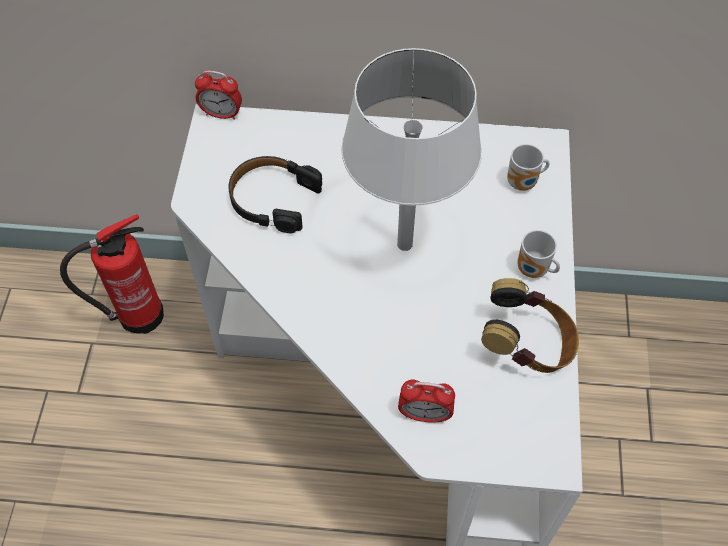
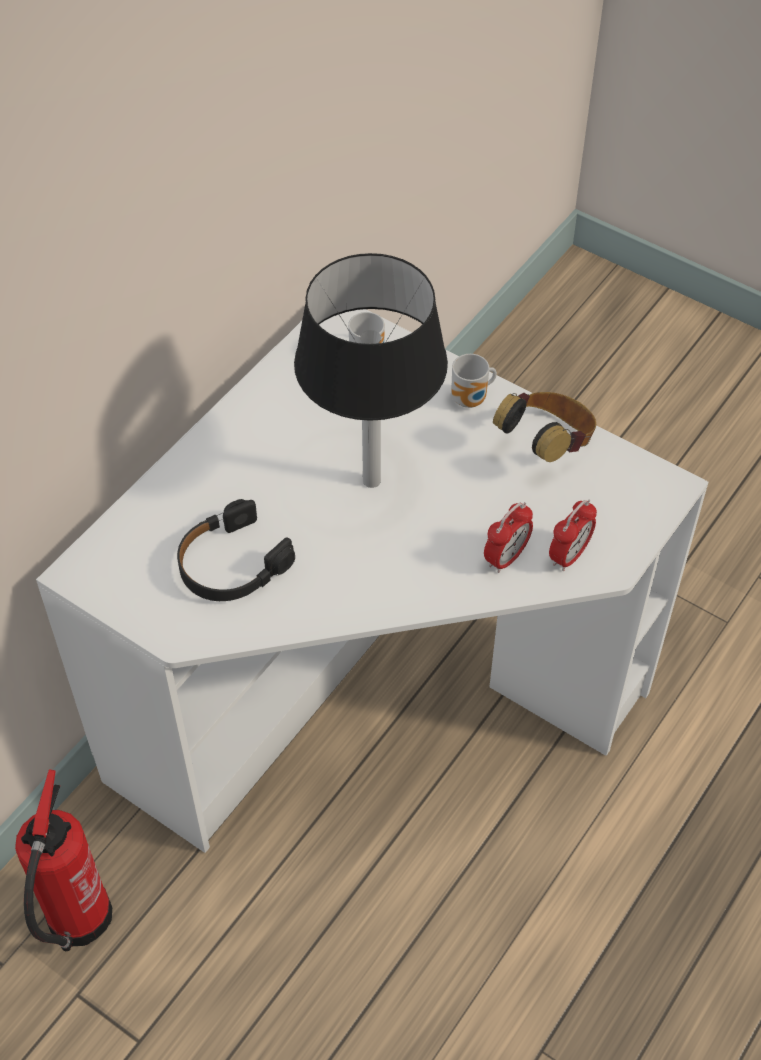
camera: 60 degrees left, 5 degrees down
(222, 114) = (73, 560): alarm clock -> alarm clock (506, 557)
(404, 245) = (372, 481): white table lamp -> black table lamp

